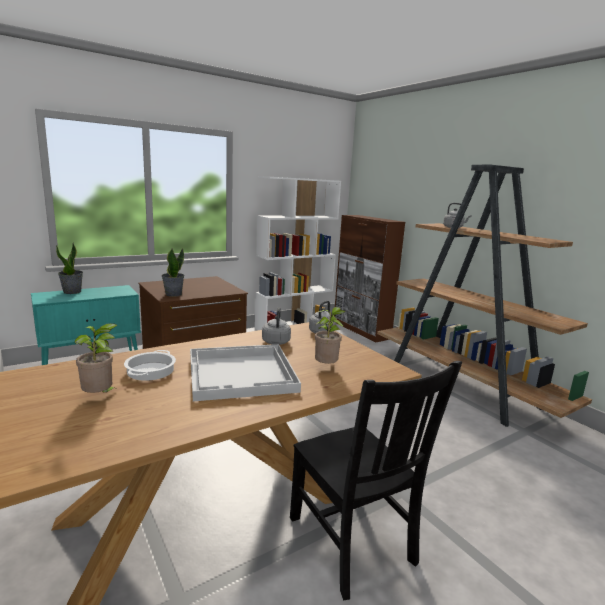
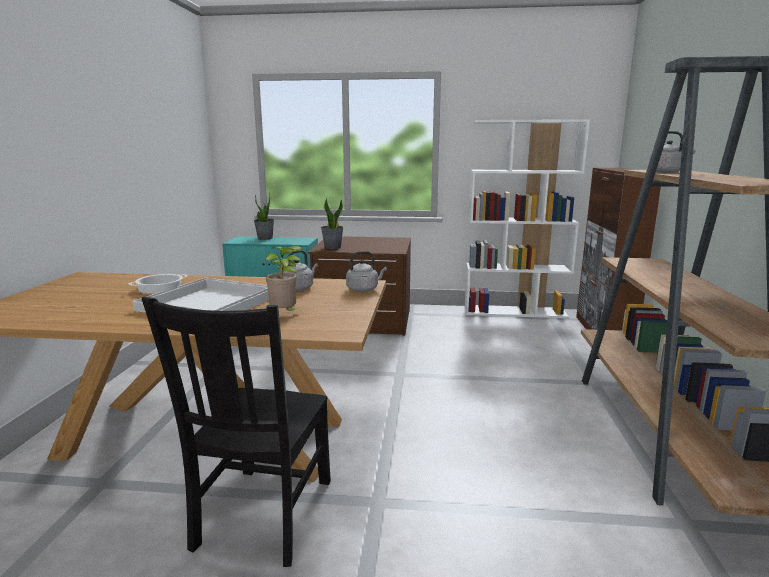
camera: 40 degrees right, 0 degrees up
(100, 396) = (98, 295): potted plant -> none

